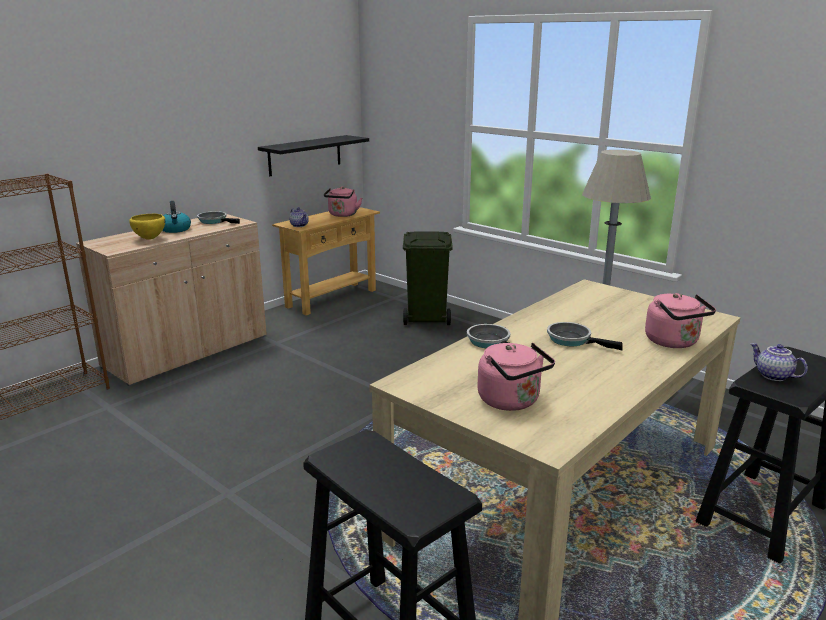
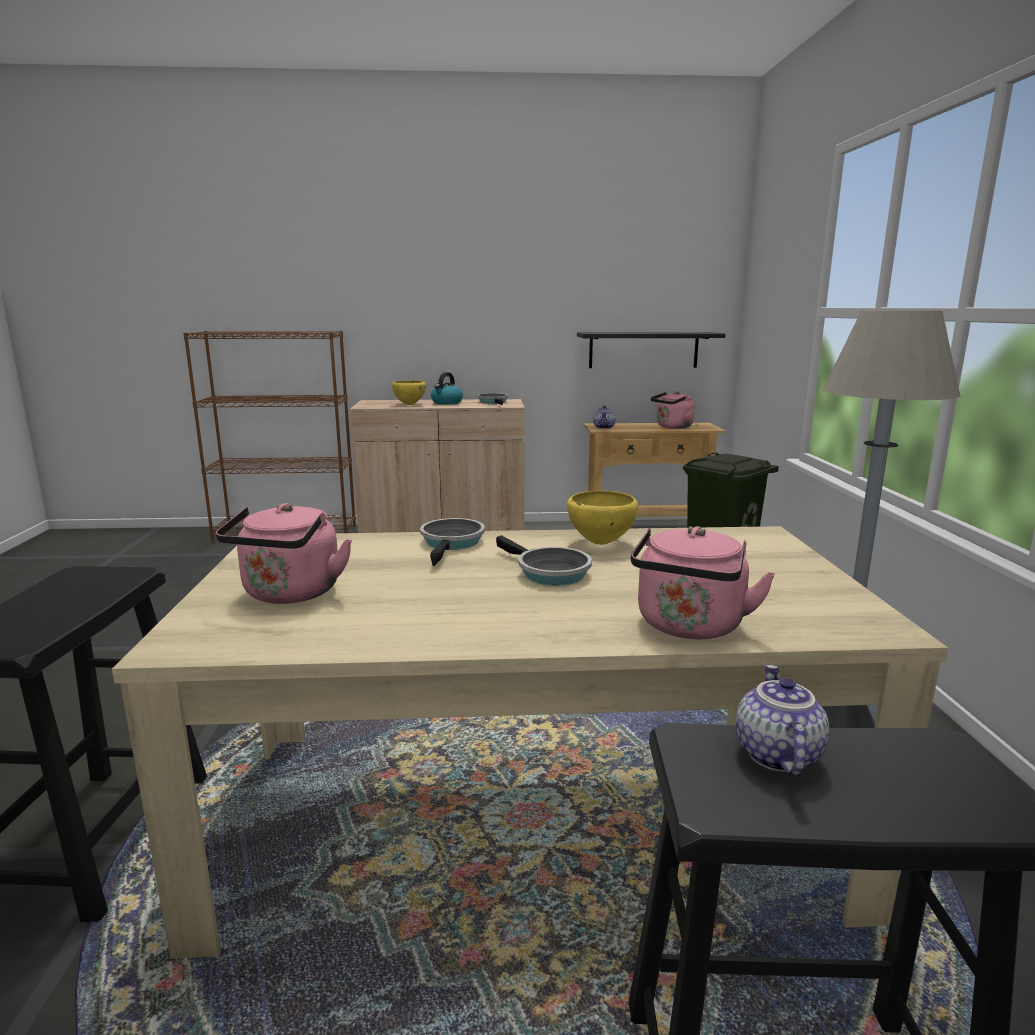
camera: 45 degrees right, 5 degrees down
(549, 316) = (600, 543): none -> yellow bowl
(572, 340) = (548, 572): frying pan -> frying pan turned 150 degrees clockwise

